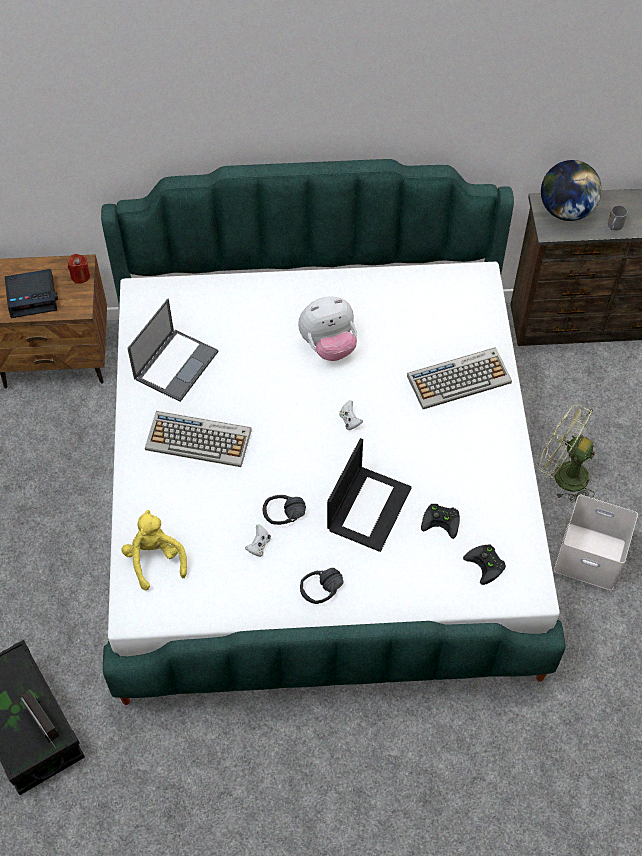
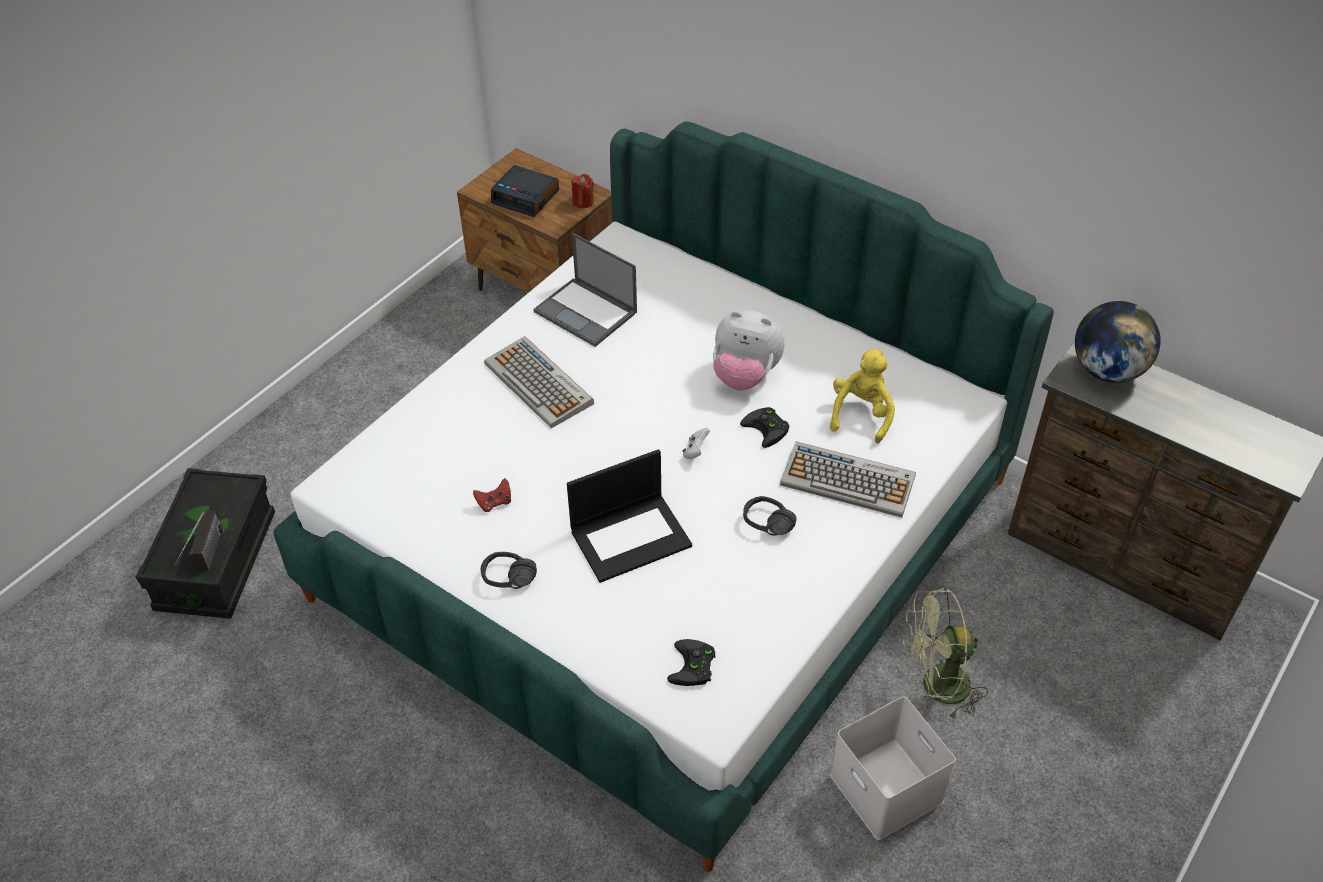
camera: 40 degrees right, 10 degrees down
(155, 559) = (395, 455): yellow plush toy -> yellow plush toy (861, 414)
(176, 364) = (586, 312): laptop -> laptop turned 60 degrees clockwise
(259, 545) = (494, 503): white game controller -> red game controller
(285, 519) = (542, 496): black headphones -> black headphones (765, 529)
(442, 521) = (691, 596): black game controller -> black game controller (768, 429)
(562, 474) = (935, 687): green fan -> green fan turned 75 degrees counterclockwise
(614, 226) = (1152, 414): grey mug -> none

